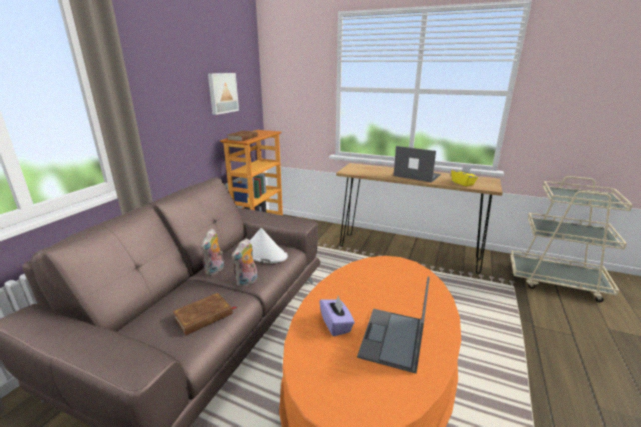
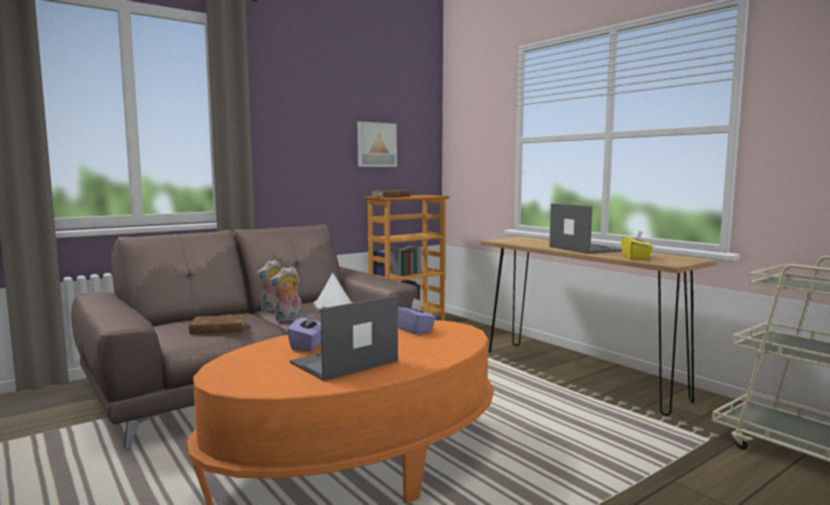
camera: 30 degrees right, 15 degrees down
(377, 275) = (414, 330): none -> purple tissue box

